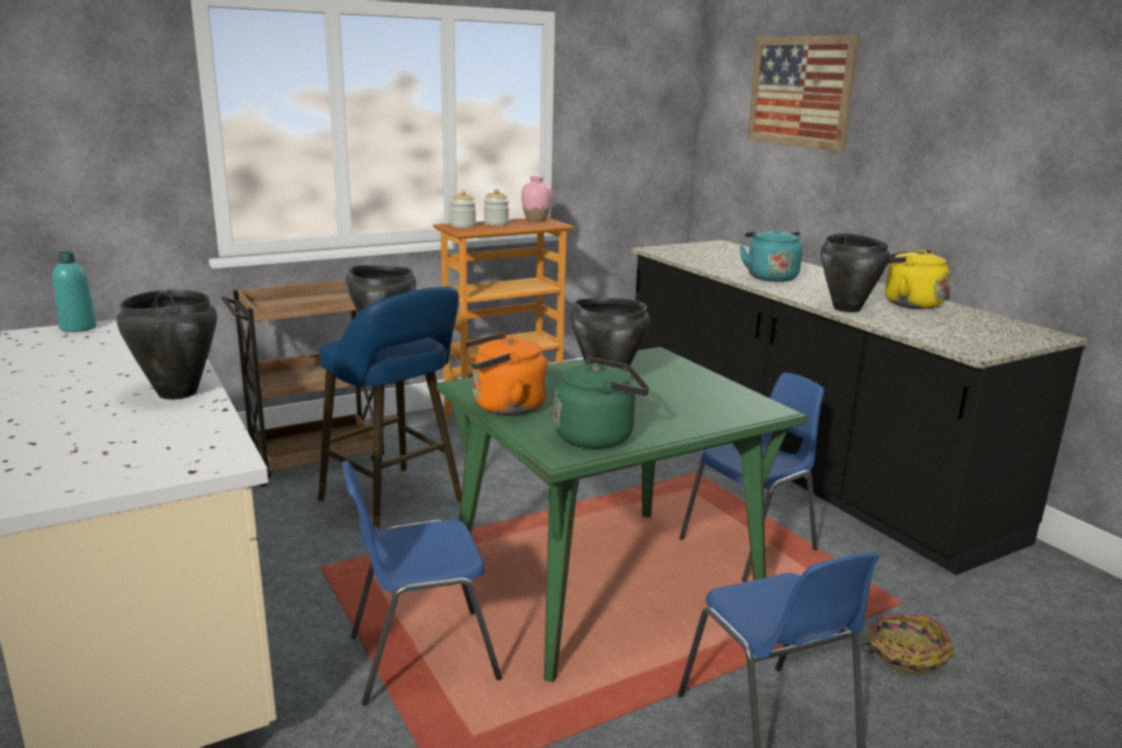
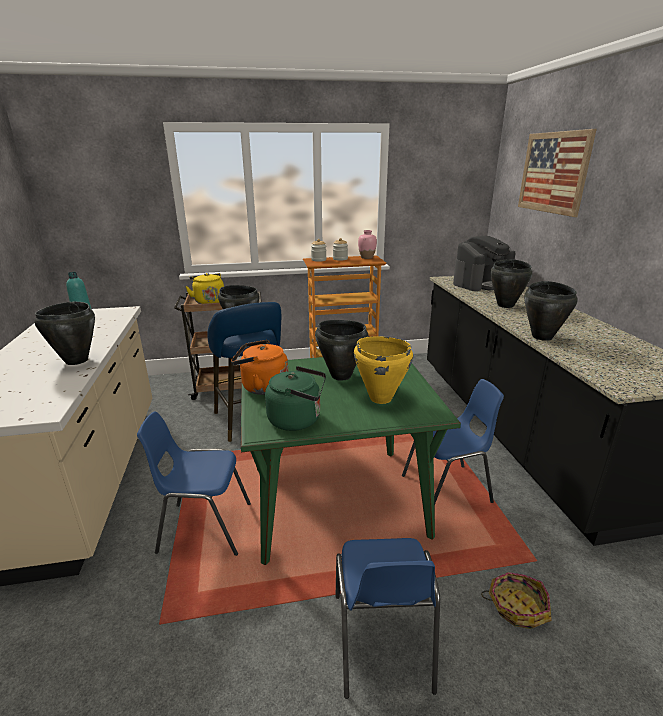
camera: 20 degrees right, 5 degrees up
(685, 401) = (380, 398): none -> yellow cooking pot
(713, 253) = (481, 283): none -> coffee machine
(770, 277) = (505, 305): turquoise kettle -> black cooking pot
(908, 303) = (597, 336): yellow kettle -> yellow kettle (209, 301)

